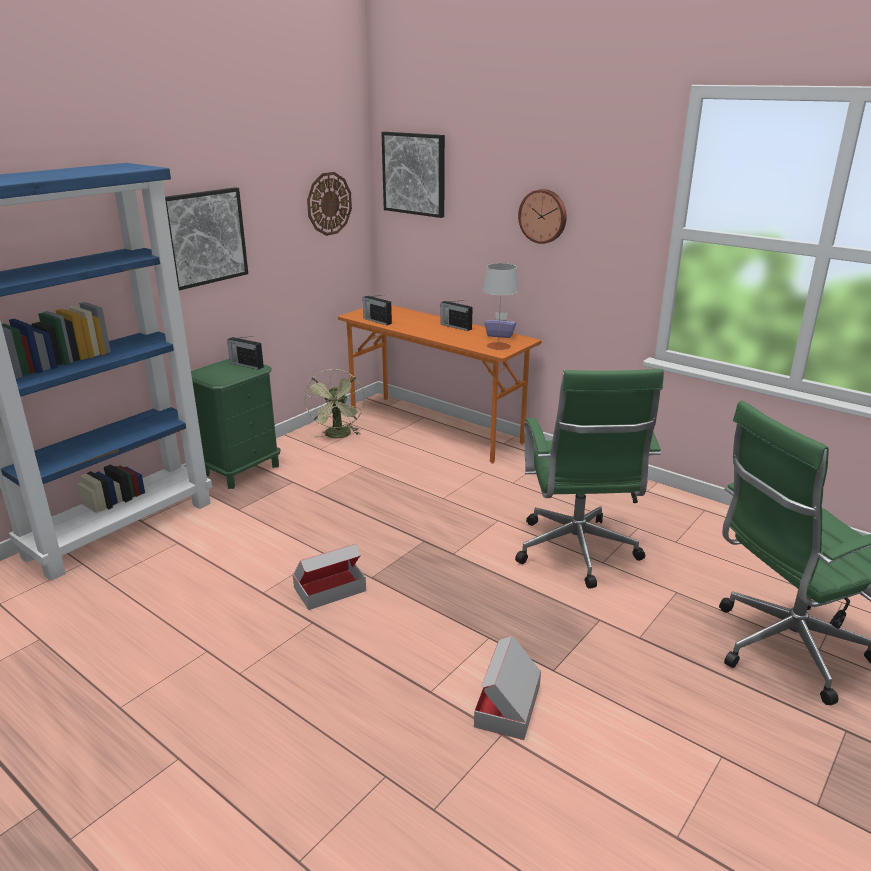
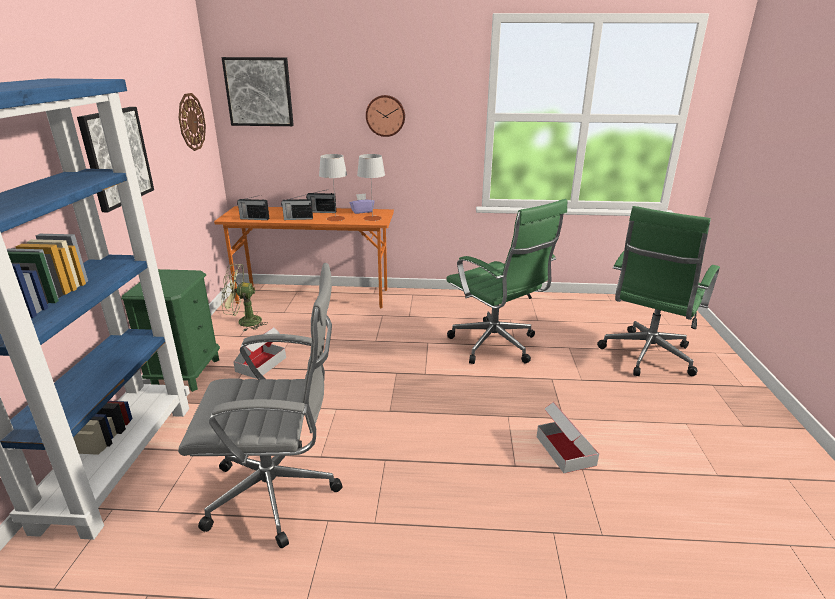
camera: 35 degrees left, 0 degrees up
(197, 608) = (279, 493): none -> grey office chair
(246, 365) = (177, 274): radio -> radio (297, 218)
(330, 589) = (369, 431): cardboard box -> cardboard box (261, 364)
(338, 436) = (244, 322): green fan -> green fan turned 120 degrees clockwise
(458, 338) = (335, 218): none -> grey table lamp

